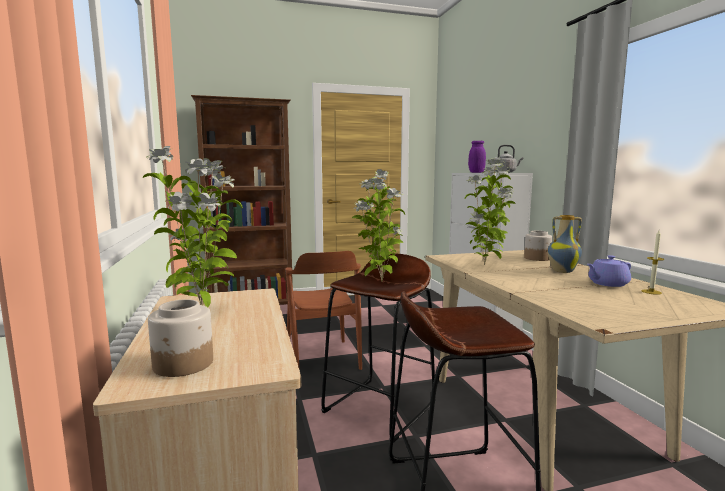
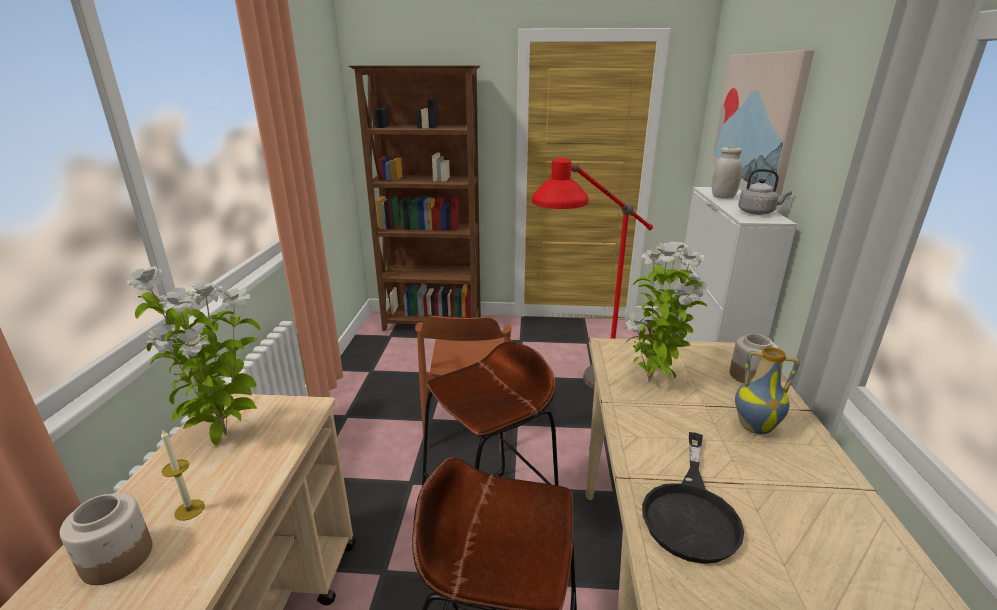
camera: 20 degrees right, 15 degrees up
(380, 282) = (493, 385): potted plant -> none
(399, 330) = (585, 393): none -> red floor lamp
(476, 172) = (723, 197): purple jar -> white jar
(484, 127) = (757, 117): none -> picture
(567, 297) = (691, 511): none -> black frying pan
(607, 284) = (796, 485): purple teapot -> none
(651, 292) = (852, 532): candle -> candle (189, 510)

